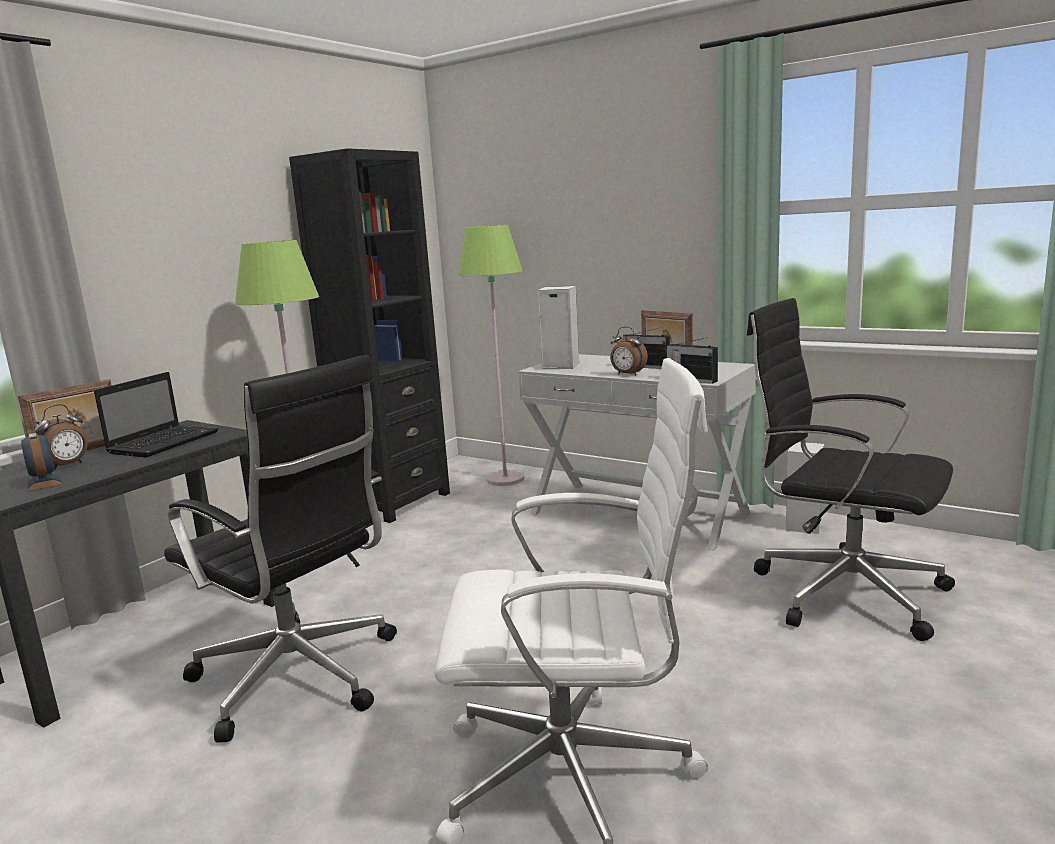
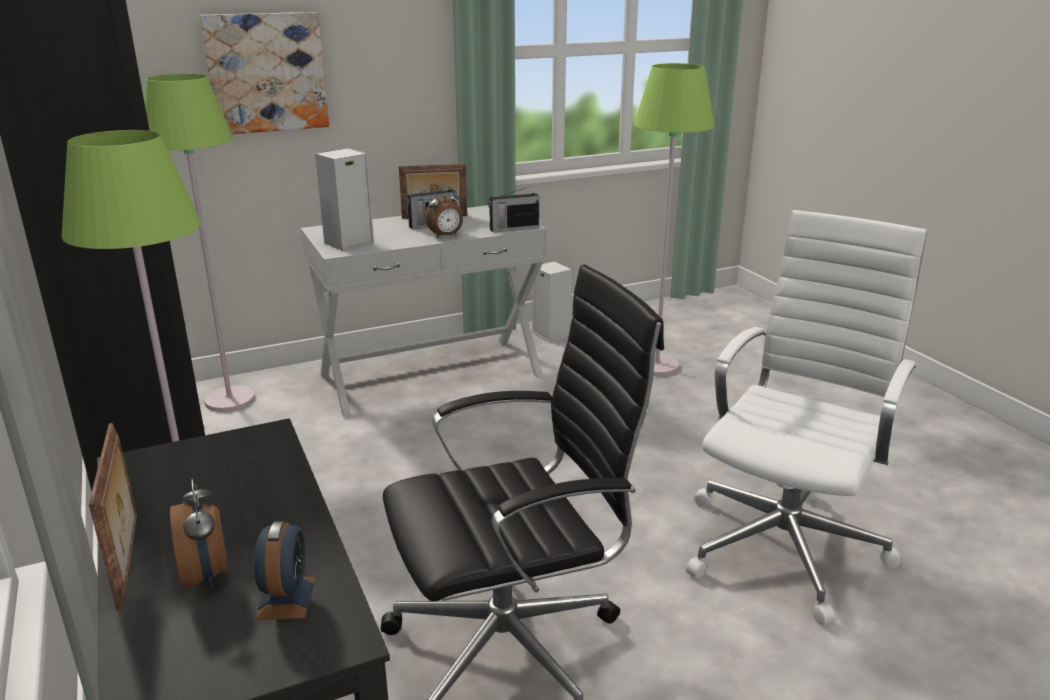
camera: 60 degrees left, 10 degrees up
(44, 483) = (286, 598): alarm clock -> alarm clock turned 90 degrees counterclockwise
(165, 442) = (216, 484): laptop -> none
(574, 226) = (266, 73): none -> picture
(842, 591) = (656, 366): black office chair -> green floor lamp

